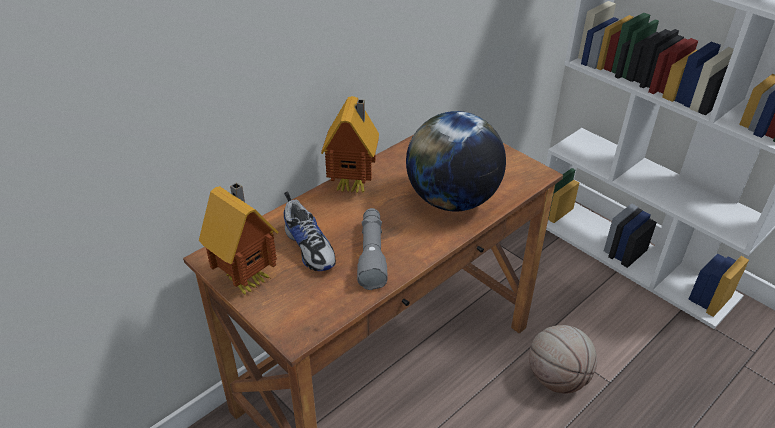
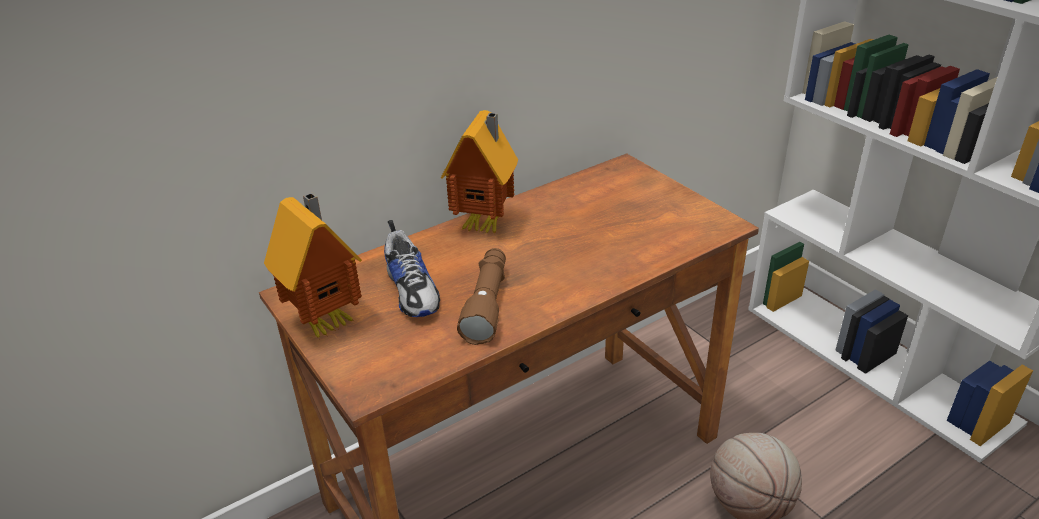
camera: 10 degrees right, 5 degrees down
(372, 254) = (487, 304): grey flashlight -> brown flashlight
(452, 200) = (605, 249): globe -> none

